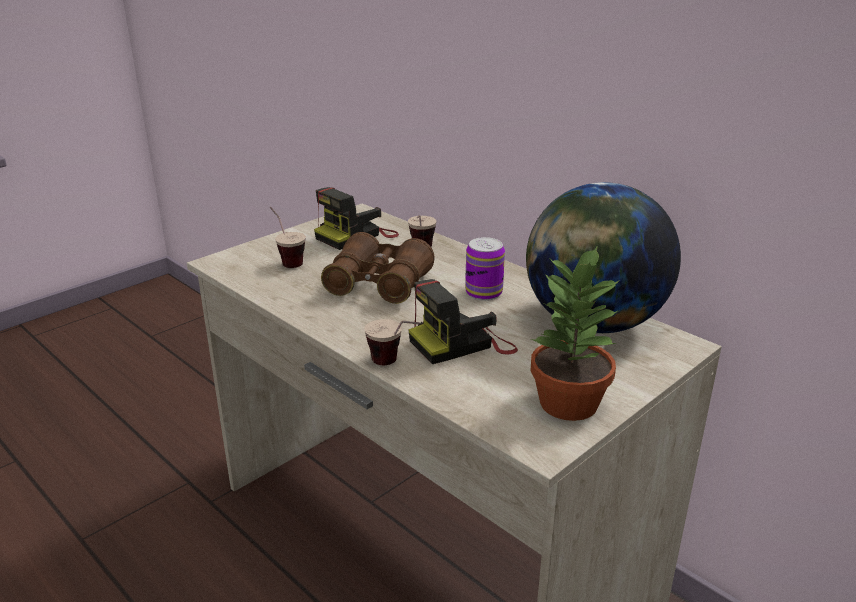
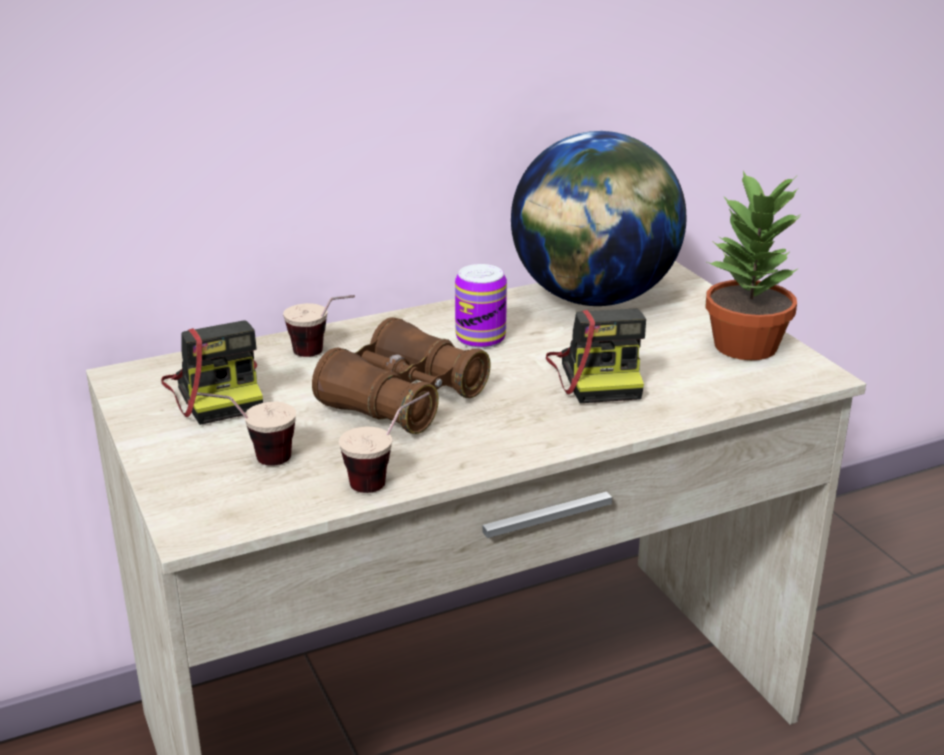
camera: 70 degrees left, 0 degrees up
(394, 365) = (627, 423): cup -> cup (387, 479)

